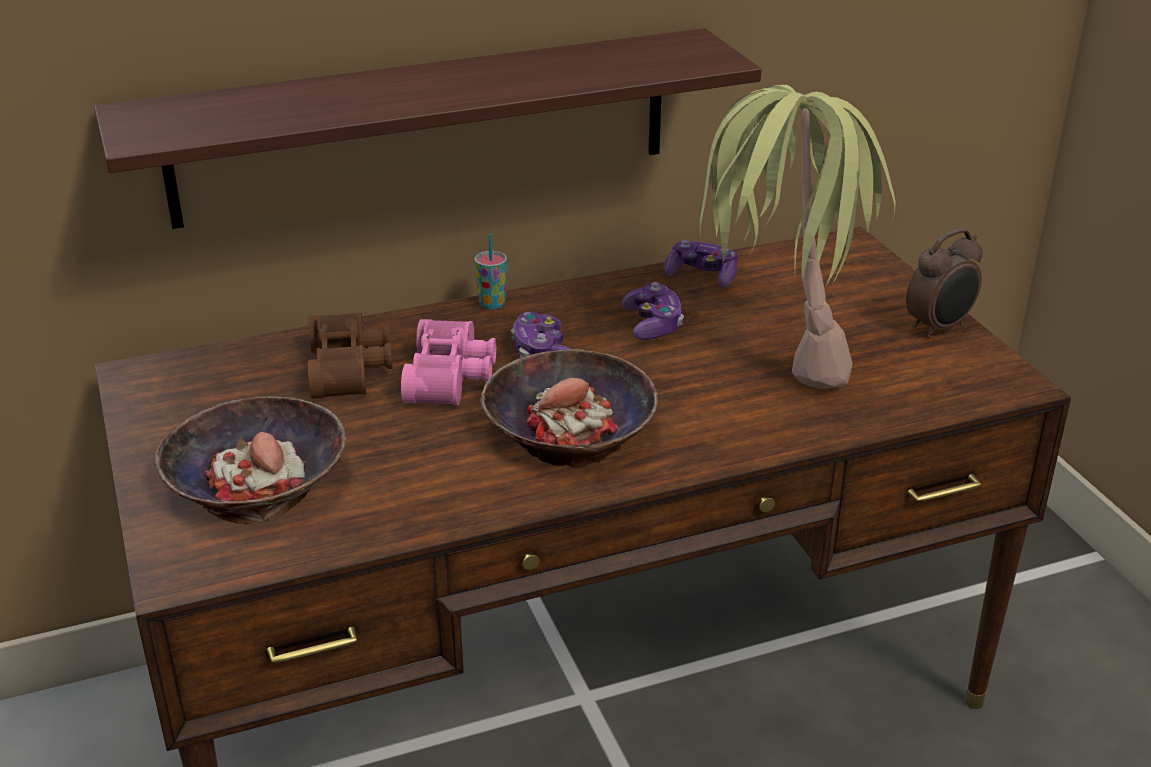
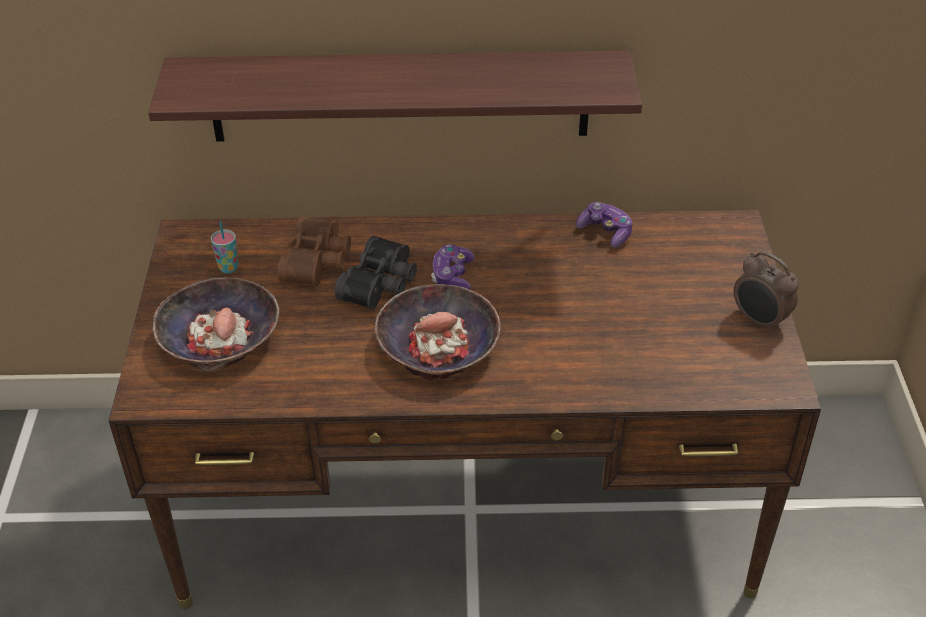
camera: 20 degrees right, 10 degrees up
(453, 377) = (382, 284): pink binoculars -> black binoculars
(492, 304) = (440, 225): cup -> cup (228, 268)
(653, 324) = (544, 269): game controller -> none
(778, 353) = (621, 316): potted plant -> none
(939, 328) = (759, 321): alarm clock -> alarm clock turned 60 degrees clockwise

